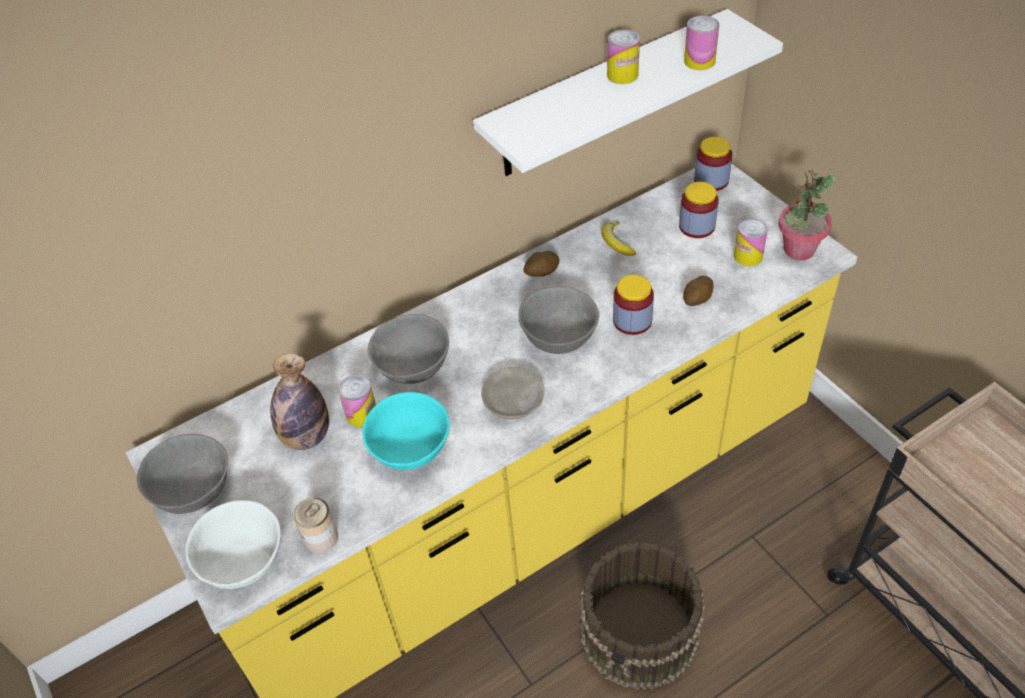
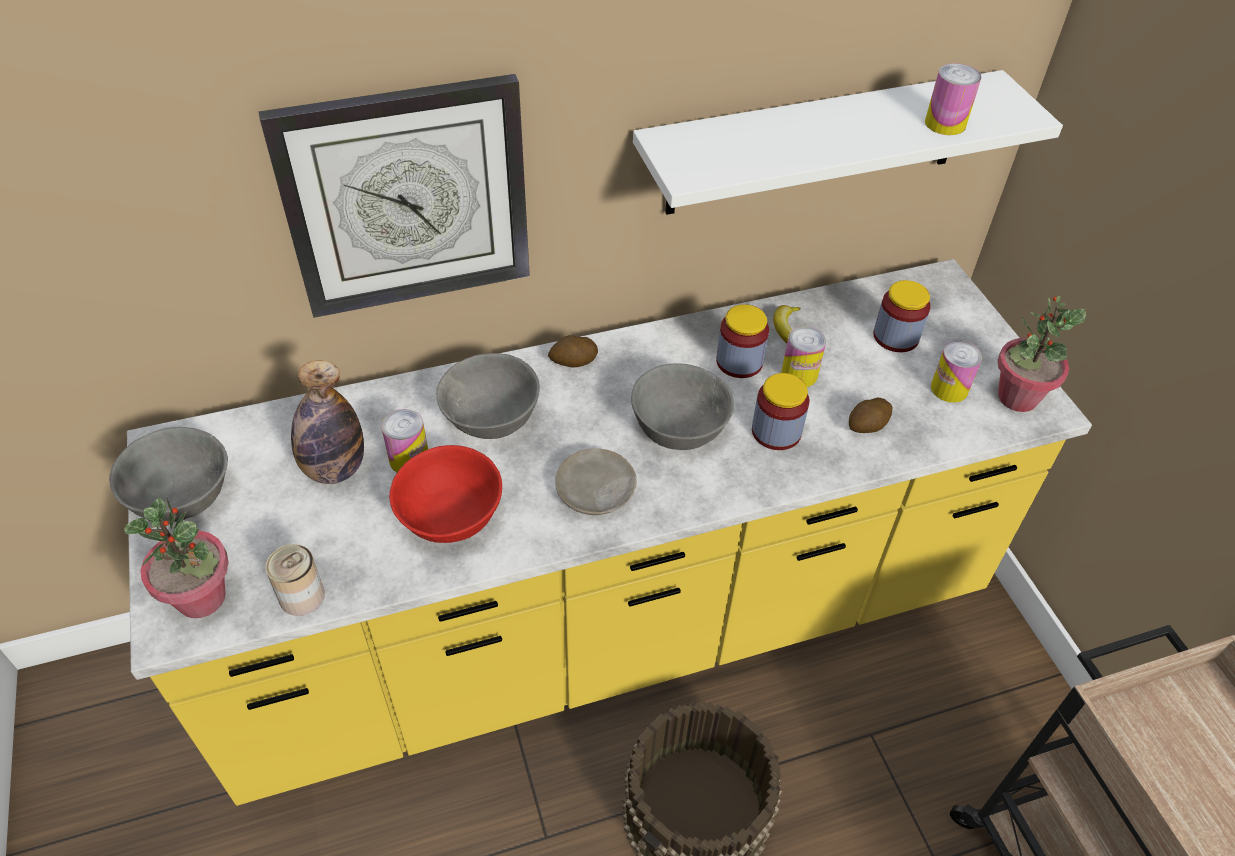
camera: 10 degrees right, 0 degrees up
(243, 560) = (202, 598): white bowl -> potted plant
(316, 213) = (407, 198): none -> wall clock
(411, 448) = (451, 516): turquoise bowl -> red bowl
(541, 272) = (685, 345): potato -> potato (573, 362)
(622, 75) = (840, 119): can -> can (799, 374)
(711, 180) = (932, 286): jar -> jar (739, 362)

